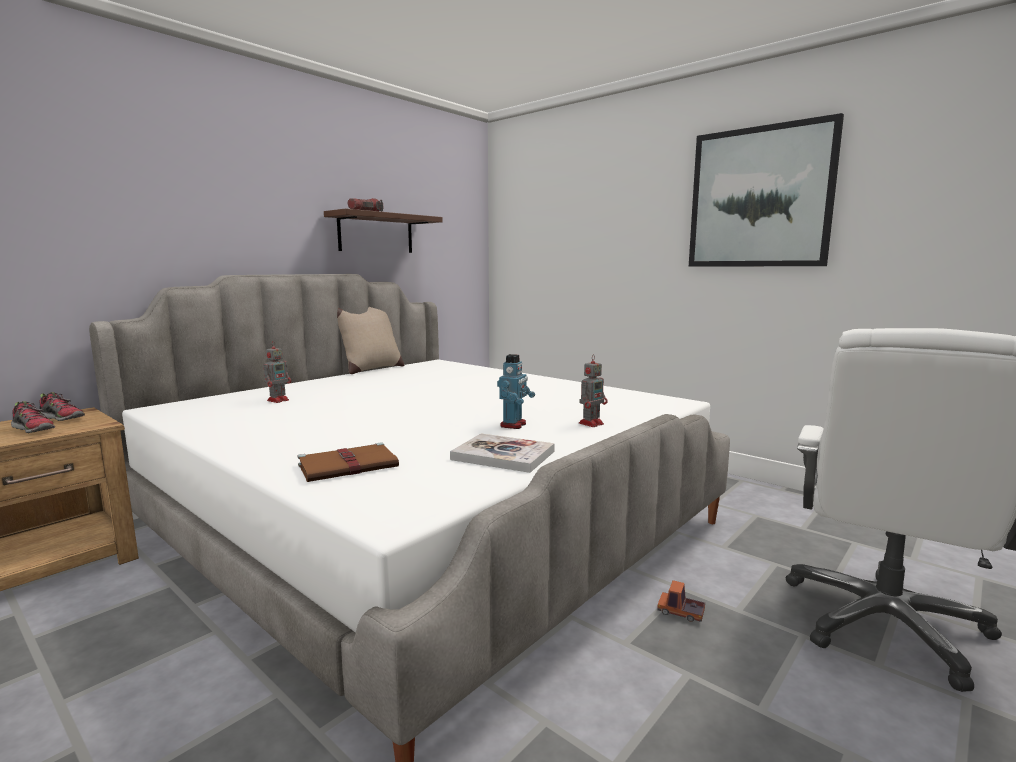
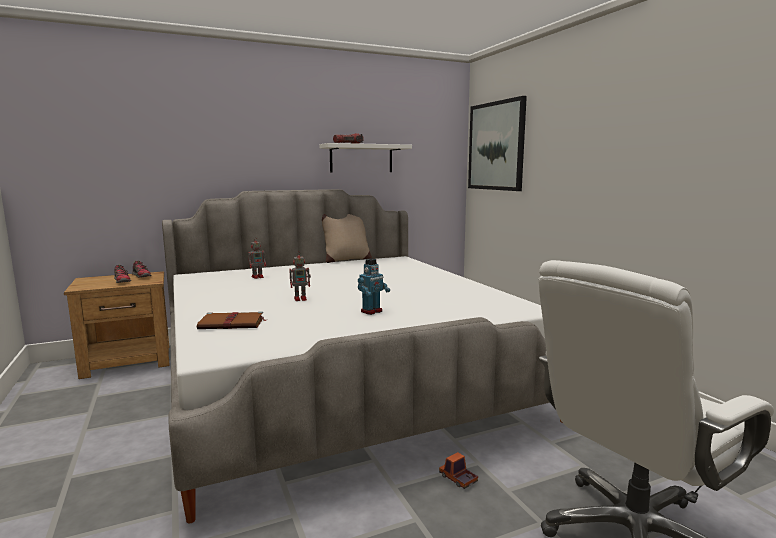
camera: 25 degrees right, 0 degrees up
(376, 233) = (361, 158): brown shelf -> white shelf
(503, 455) = (329, 331): book -> none
(592, 423) = (429, 317): toy robot -> toy robot (301, 299)
(759, 198) = (664, 124): picture -> picture (496, 146)

